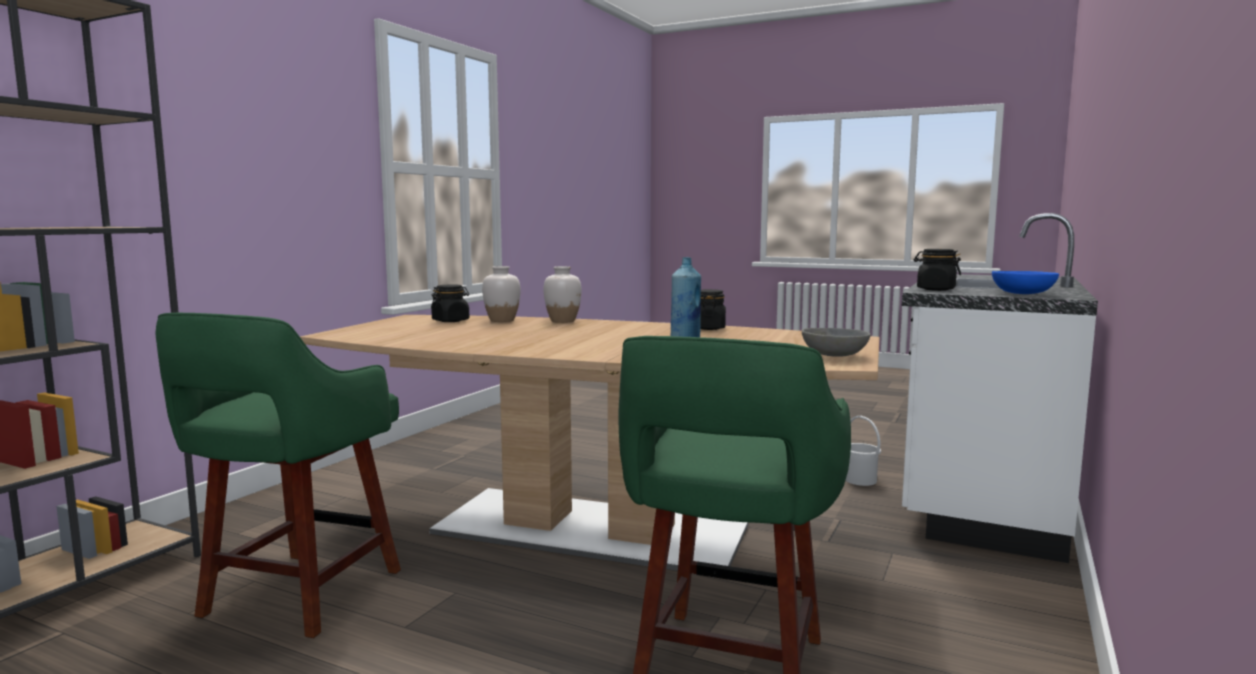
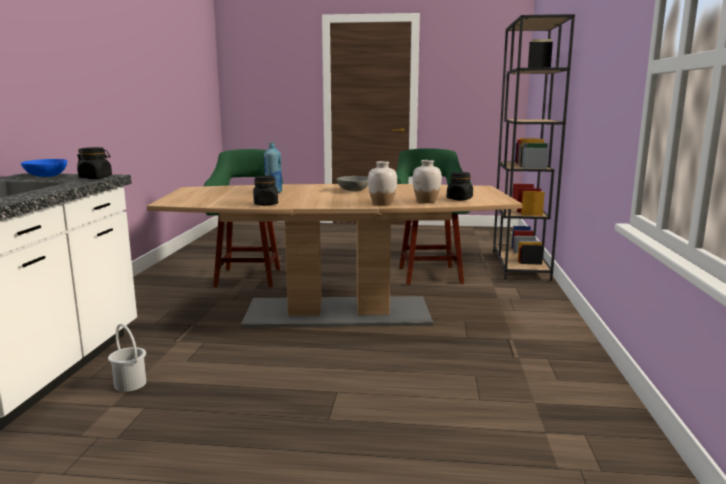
camera: 160 degrees right, 5 degrees up
(835, 355) = (193, 191): grey bowl -> grey bowl (353, 190)

